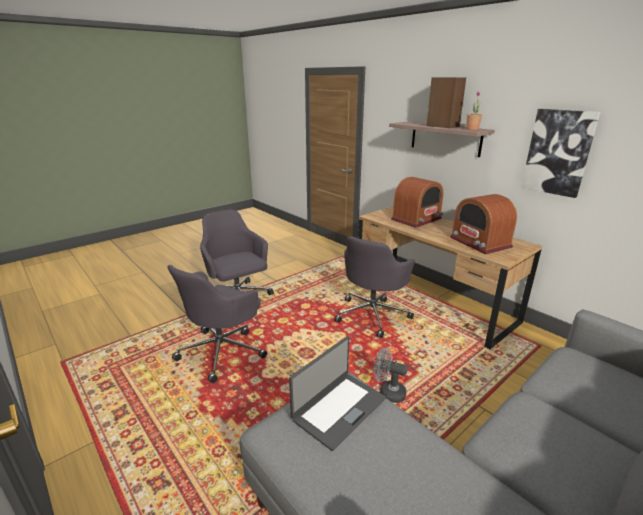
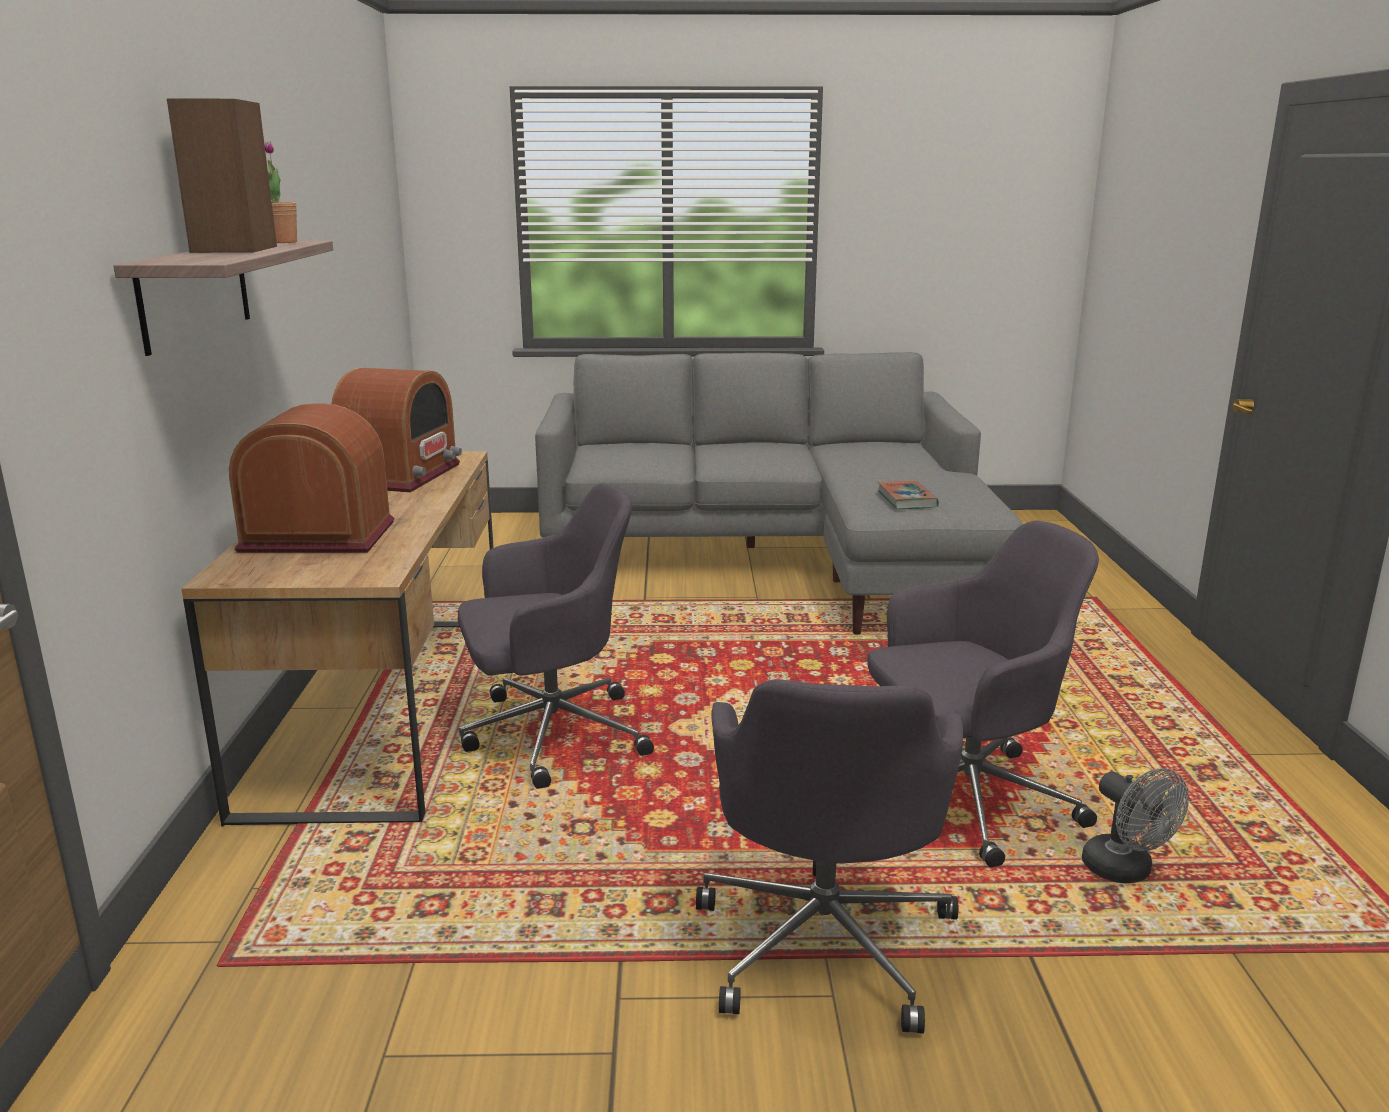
camera: 140 degrees left, 5 degrees down
(338, 408) = (907, 500): laptop -> book
(388, 392) = (732, 644): grey fan -> grey fan (1125, 872)
(558, 152) = (303, 264): picture -> none

